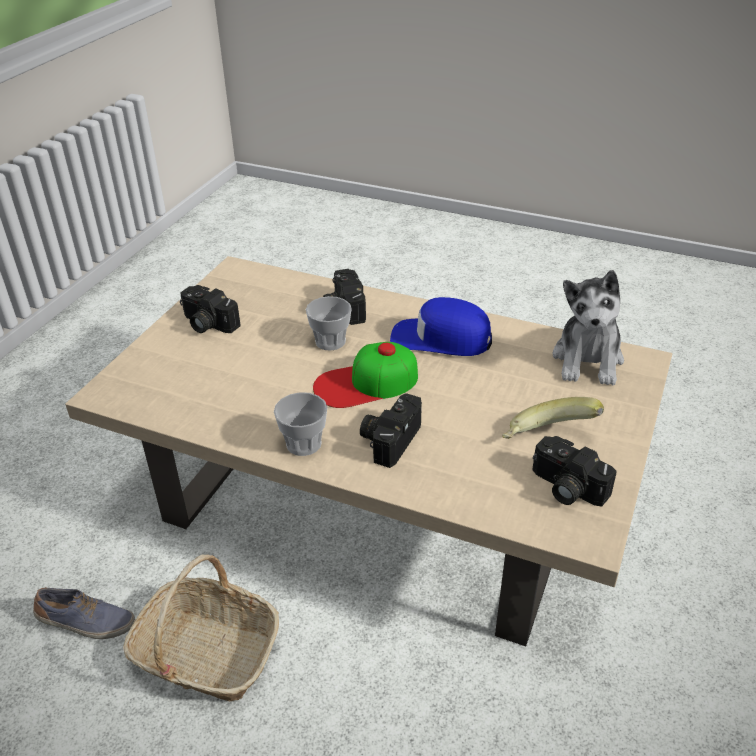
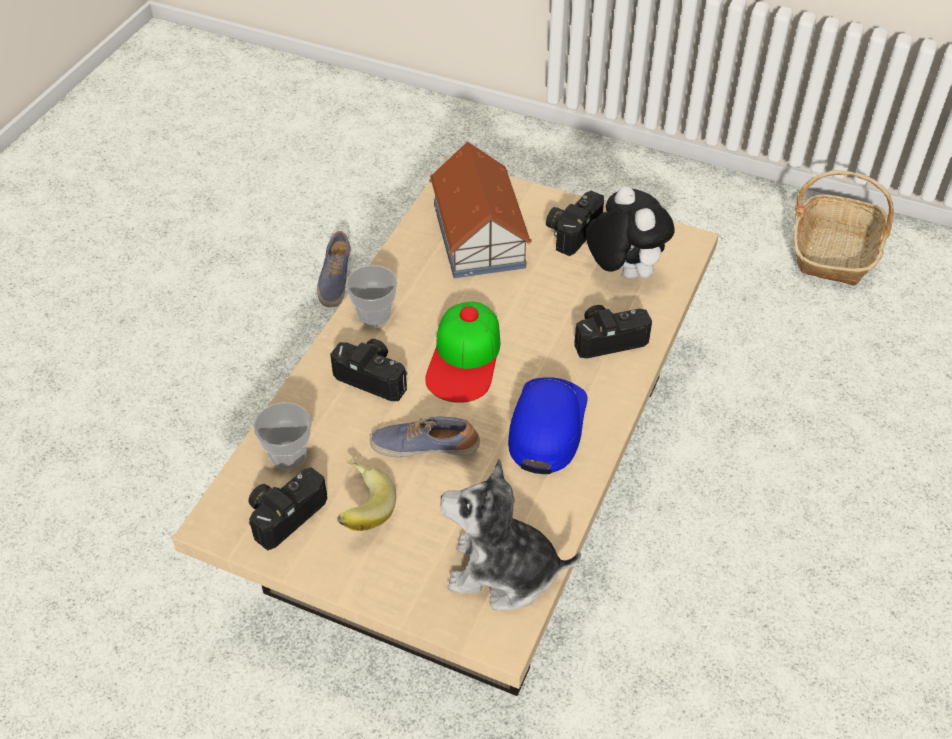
camera: 90 degrees right, 10 degrees up
(198, 377) = (479, 234): none -> toy house
(206, 653) = (294, 356): basket -> basket (834, 251)
(266, 299) = (623, 272): none -> plush toy
(330, 341) = (541, 328): cup -> cup (288, 454)
(366, 383) = (464, 358): cap -> cap turned 150 degrees counterclockwise
(472, 403) = (425, 447): none -> shoe

